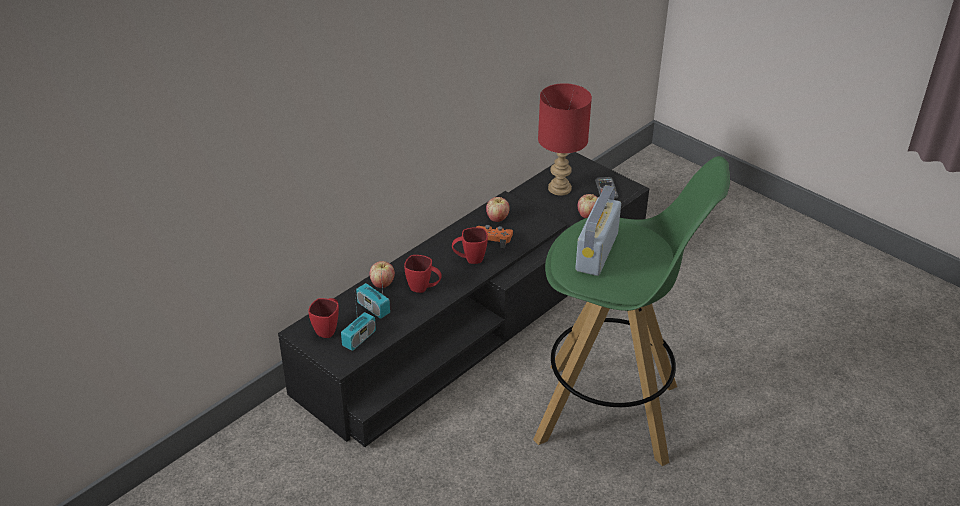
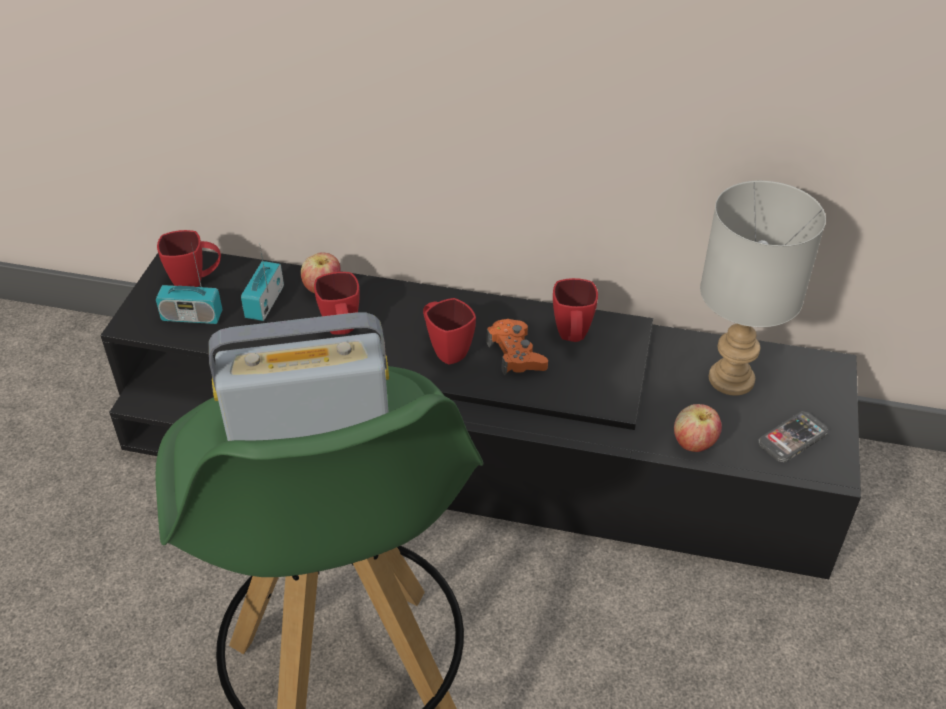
camera: 60 degrees right, 5 degrees up
(497, 218) = (572, 338): apple -> red mug
(559, 188) = (731, 378): red table lamp -> grey table lamp

